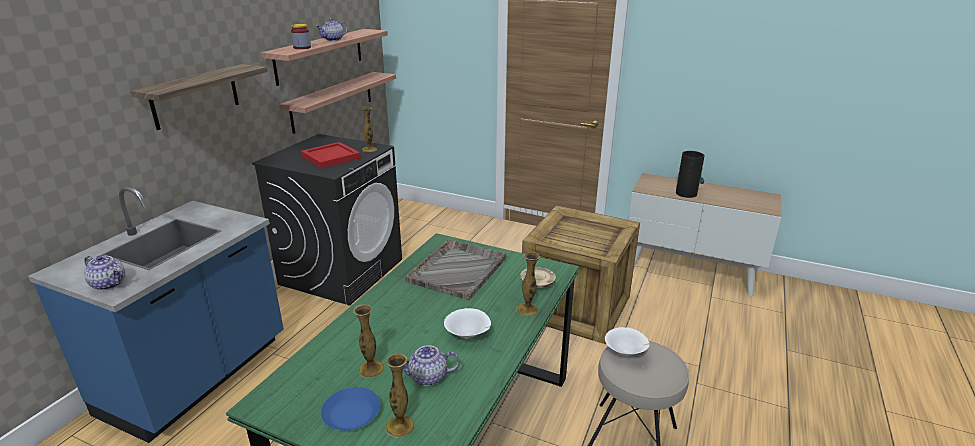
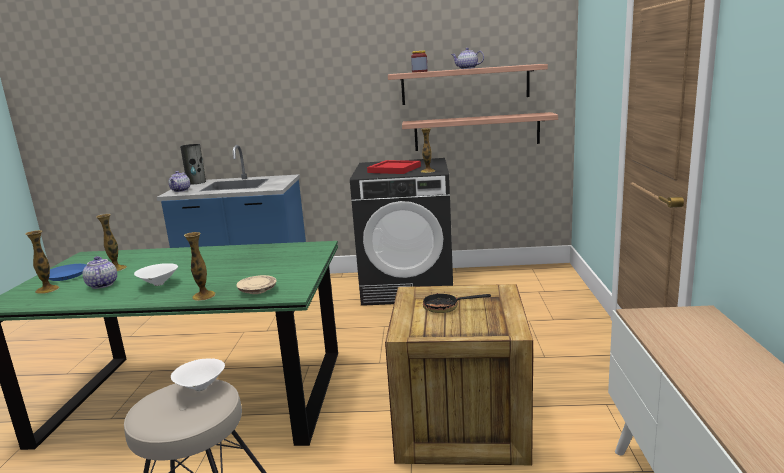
camera: 70 degrees right, 10 degrees down
(195, 96) = (319, 100): shelf -> none
(458, 269) = (270, 260): grey tray -> none
(568, 235) = (446, 308): none -> frying pan
(686, 193) = (684, 350): vase -> vase (196, 182)

